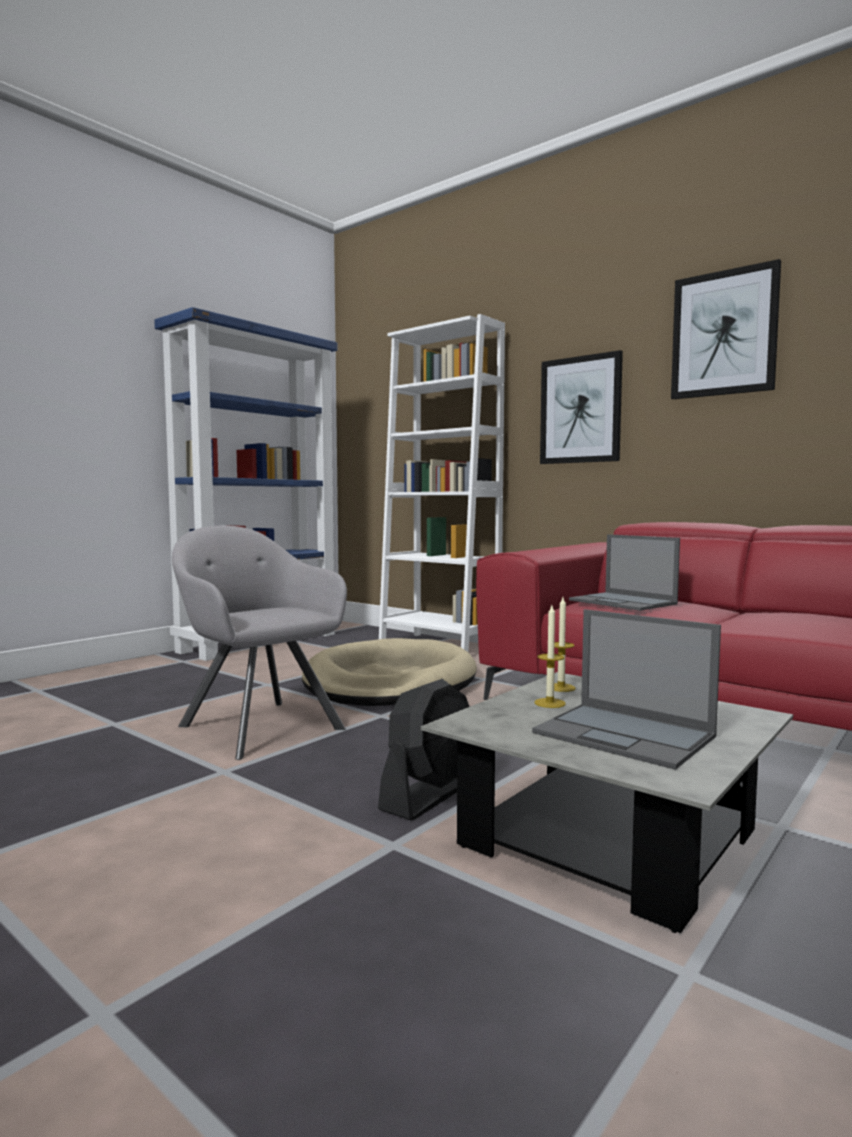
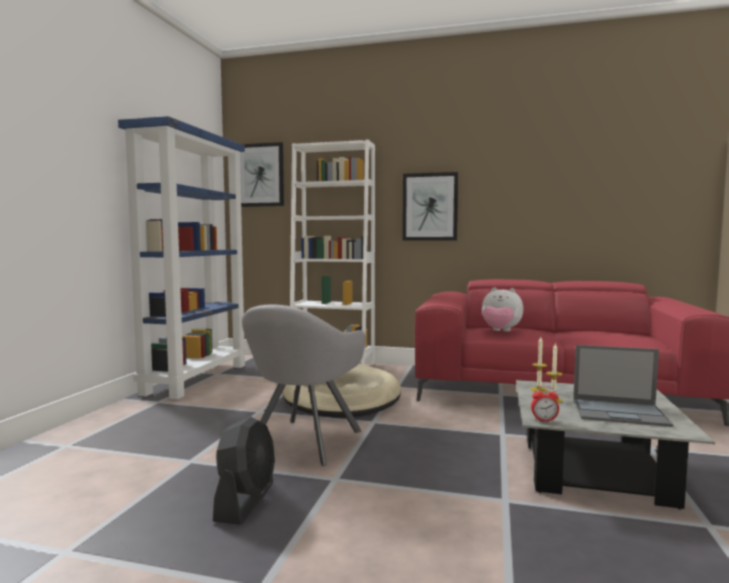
camera: 25 degrees left, 0 degrees up
(257, 725) = (303, 443): grey armchair -> grey armchair turned 90 degrees counterclockwise
(430, 795) = (479, 467): black fan -> black fan (245, 501)
(466, 725) = (544, 420): none -> alarm clock
(623, 602) = (500, 331): laptop -> plush toy
(724, 333) = (521, 168): picture -> picture (260, 175)

